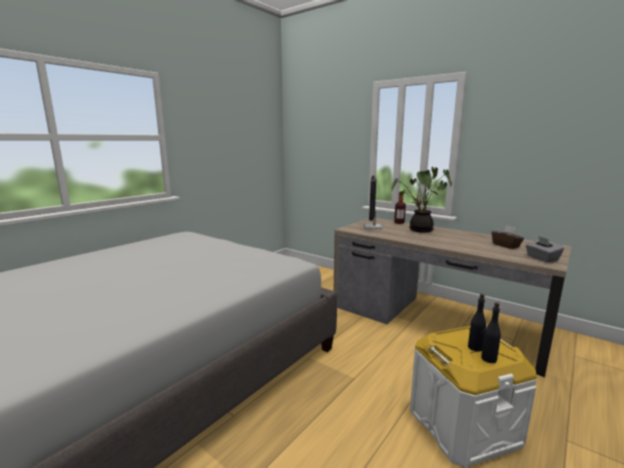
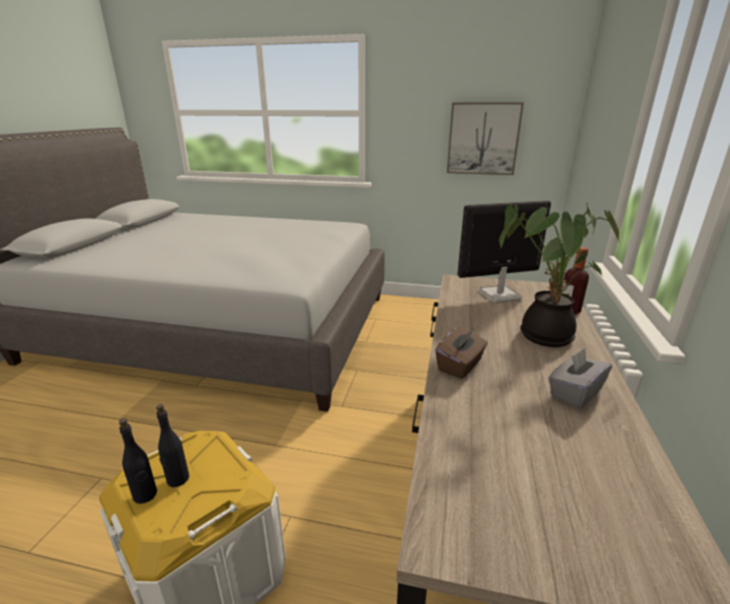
camera: 65 degrees right, 10 degrees up
(244, 154) = (483, 139): none -> picture
(506, 245) = (558, 457): brown tissue box -> brown tissue box (460, 366)
(541, 258) = (489, 525): grey tissue box -> grey tissue box (574, 393)

